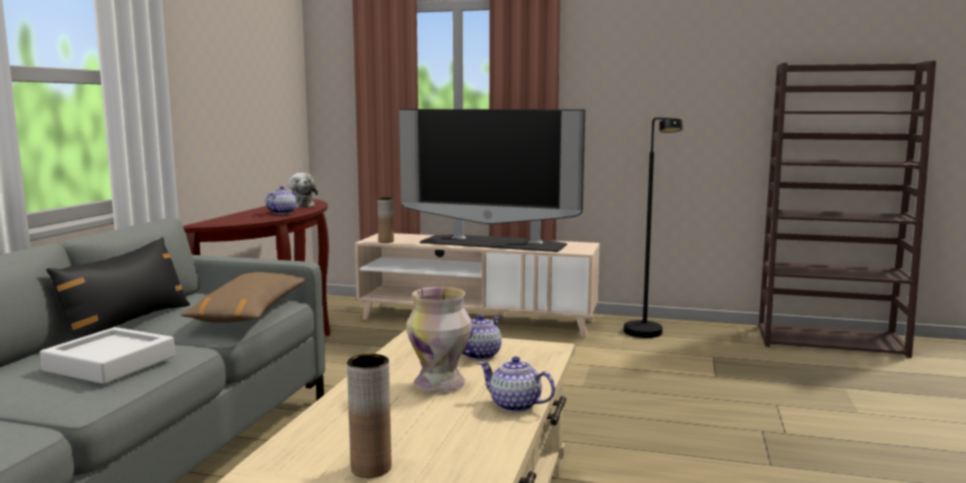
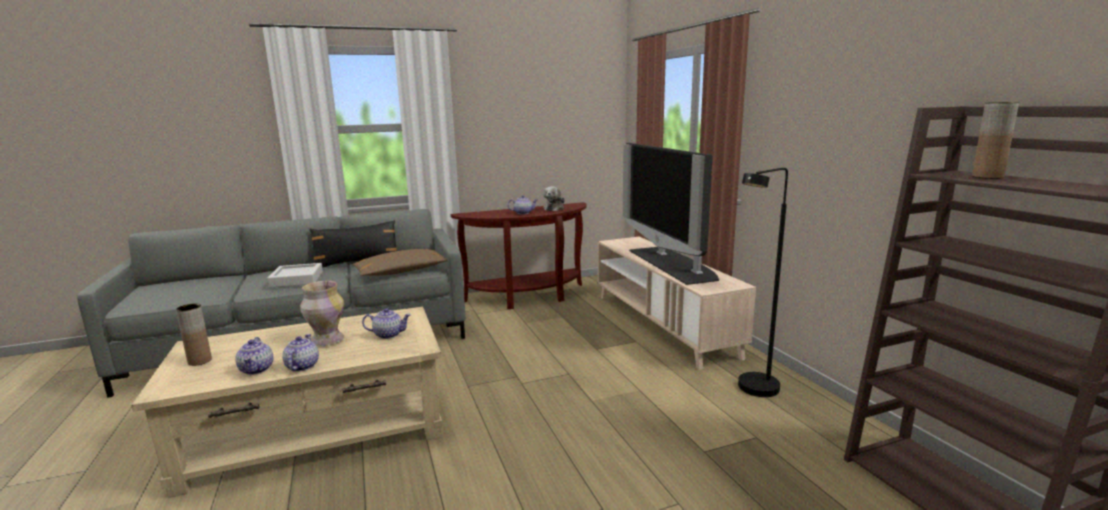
camera: 55 degrees right, 5 degrees up
(386, 241) = (615, 244): brown vase -> brown vase (987, 177)
(482, 431) = (257, 369): none -> teapot

